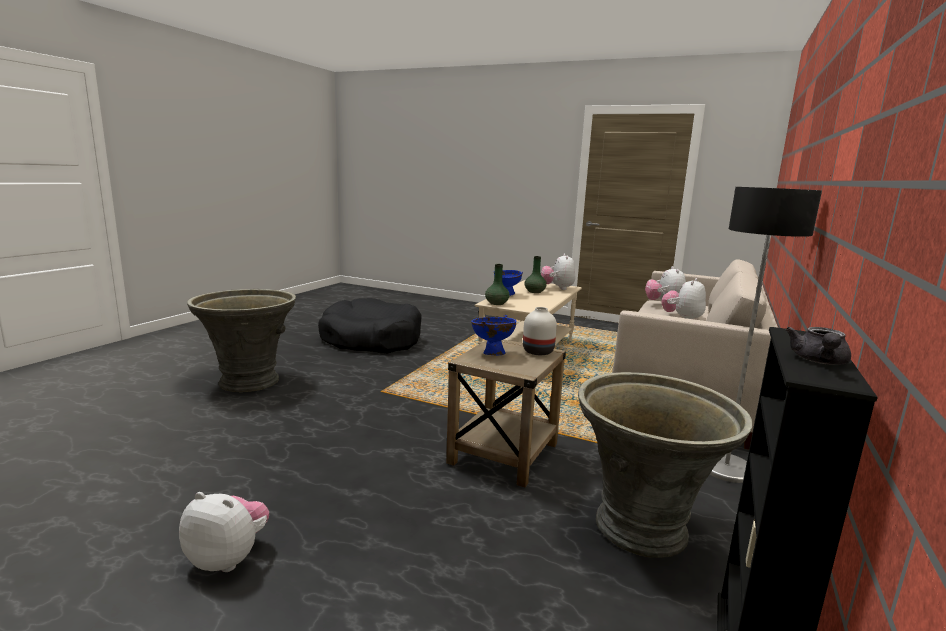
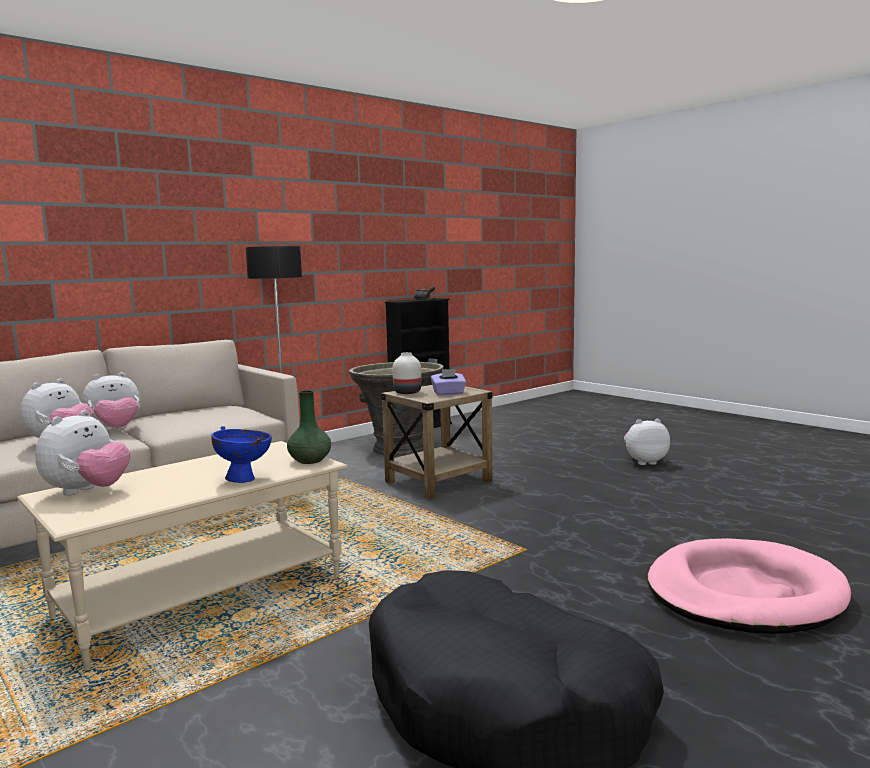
camera: 155 degrees left, 5 degrees down
(229, 558) = (644, 462): plush toy -> plush toy turned 135 degrees clockwise
(250, 381) = (743, 593): grey planter -> pink dog bed
(492, 353) = (448, 393): blue bowl -> purple tissue box
(535, 292) = (167, 484): green vase -> none

